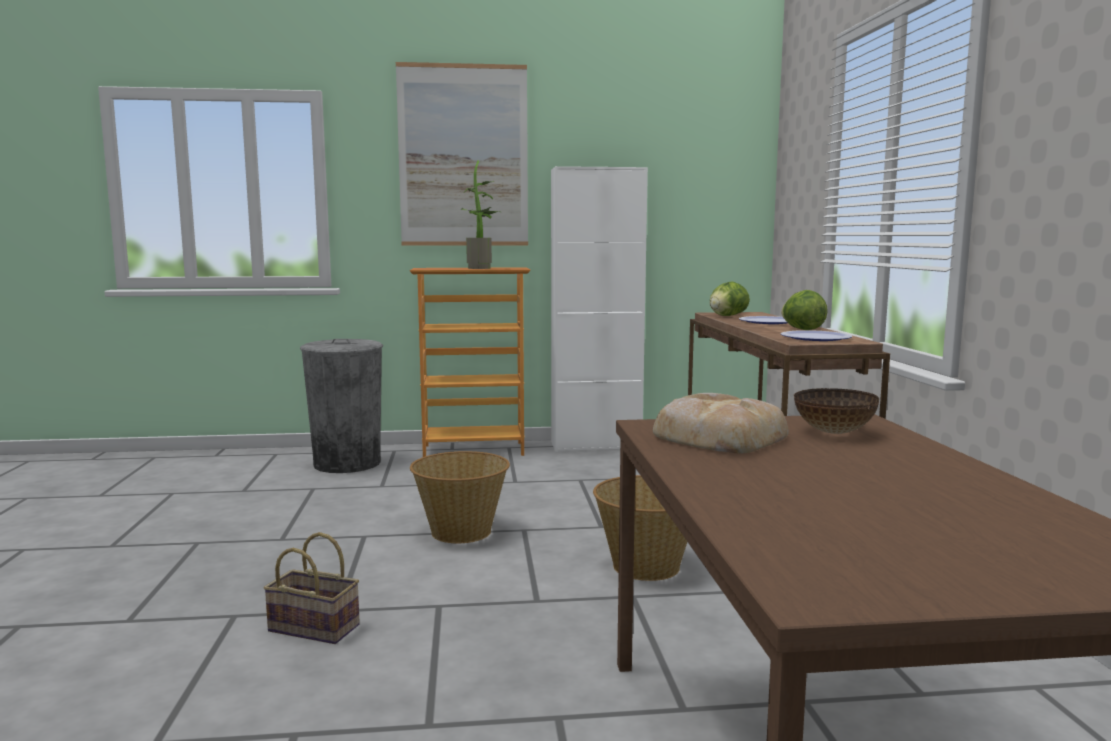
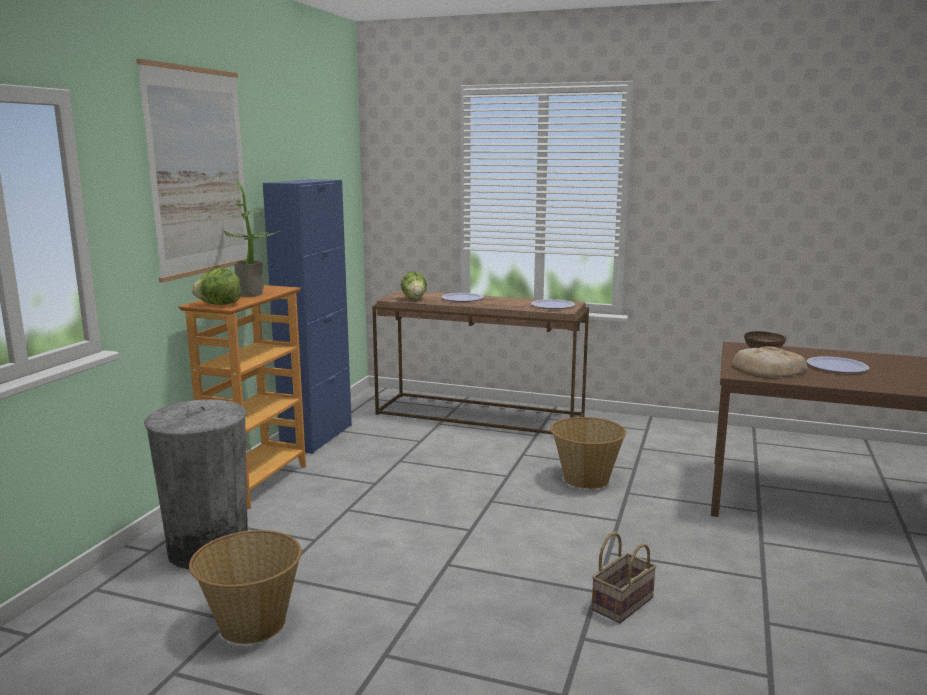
camera: 65 degrees left, 5 degrees up
(461, 531) = (473, 523): basket -> basket (251, 623)
(596, 445) = (317, 437): white cabinet -> blue cabinet
(802, 329) = (511, 301): lettuce -> lettuce (219, 304)
(838, 473) = (837, 366): none -> plate

